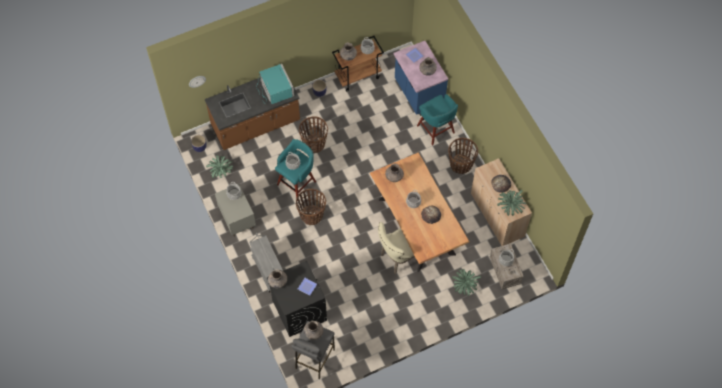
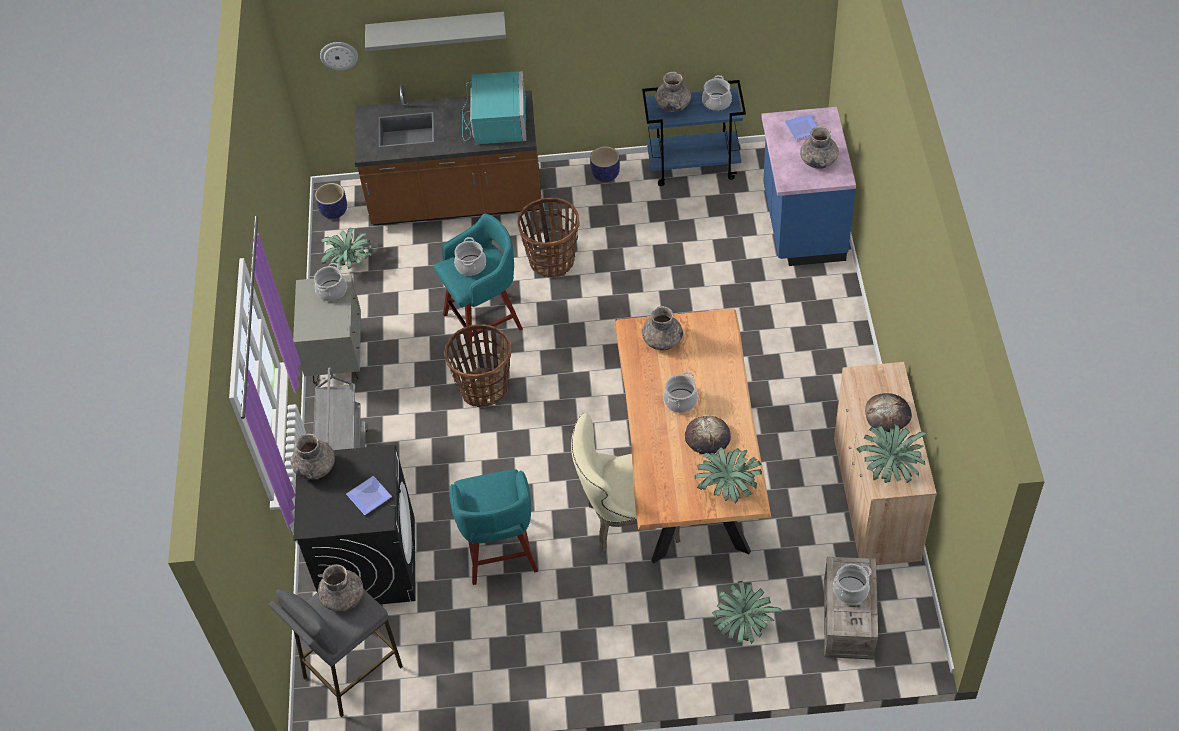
camera: 25 degrees right, 10 degrees down
(241, 57) = (436, 29): none -> grey shelf
(358, 76) = (694, 165): brown cart -> blue cart
(436, 130) = (811, 300): turquoise stool -> turquoise stool (500, 553)
(448, 235) = (727, 487): none -> potted plant
(461, 164) = (836, 378): basket -> none

